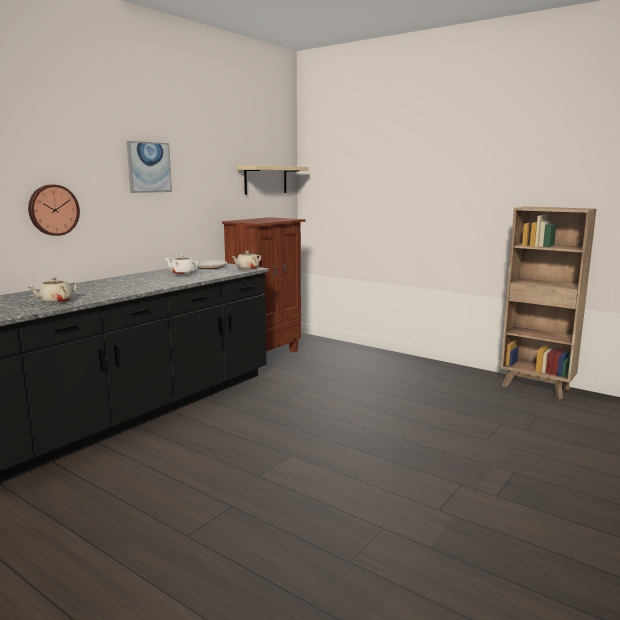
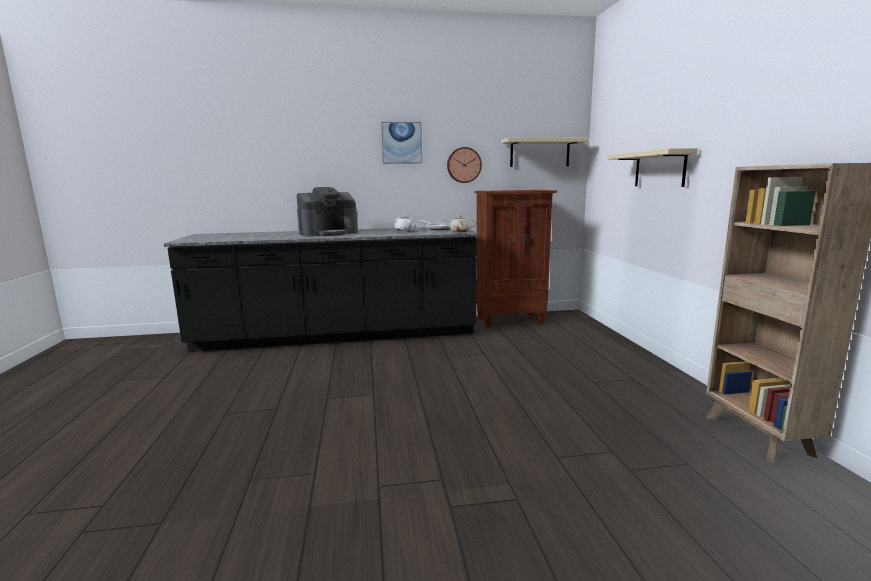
camera: 45 degrees right, 0 degrees up
(53, 210) = (316, 175): wall clock -> wall clock (463, 165)
(55, 301) = (274, 236): beige teapot -> none
(103, 287) = (328, 233): none -> coffee machine
(401, 201) = (659, 169): none -> beige shelf

